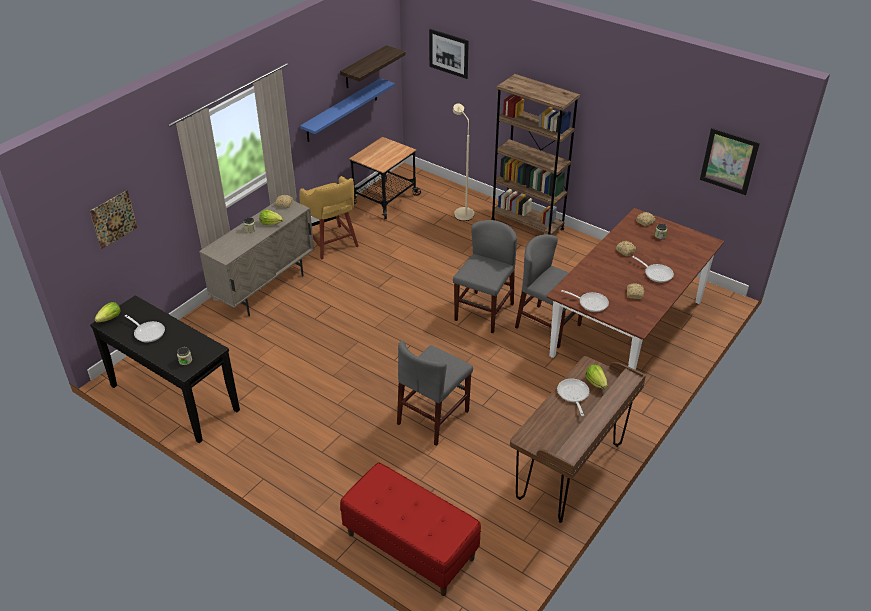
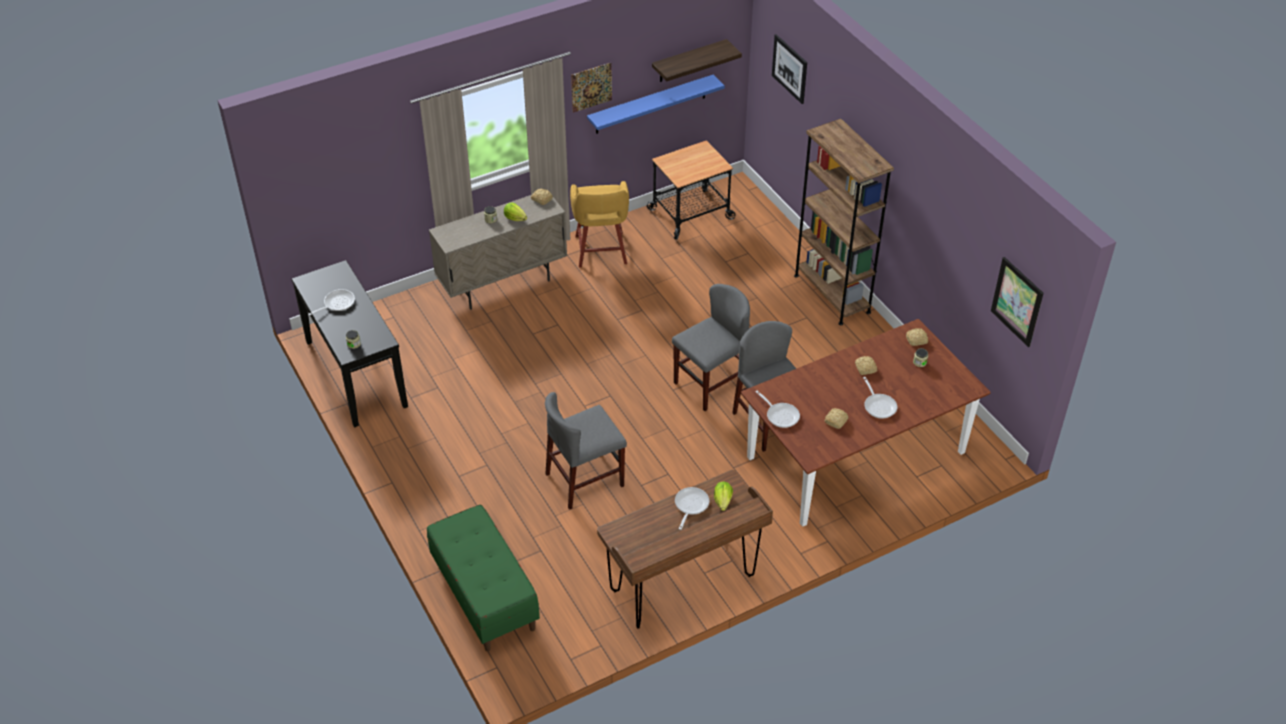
camera: 25 degrees right, 5 degrees up
(110, 318) = (311, 278): lettuce -> none
(113, 219) = (338, 181): picture -> picture (591, 87)
(148, 332) = (337, 303): frying pan -> frying pan turned 105 degrees counterclockwise
(410, 546) = (484, 596): red bench -> green bench
(462, 212) = (767, 256): beige floor lamp -> none

